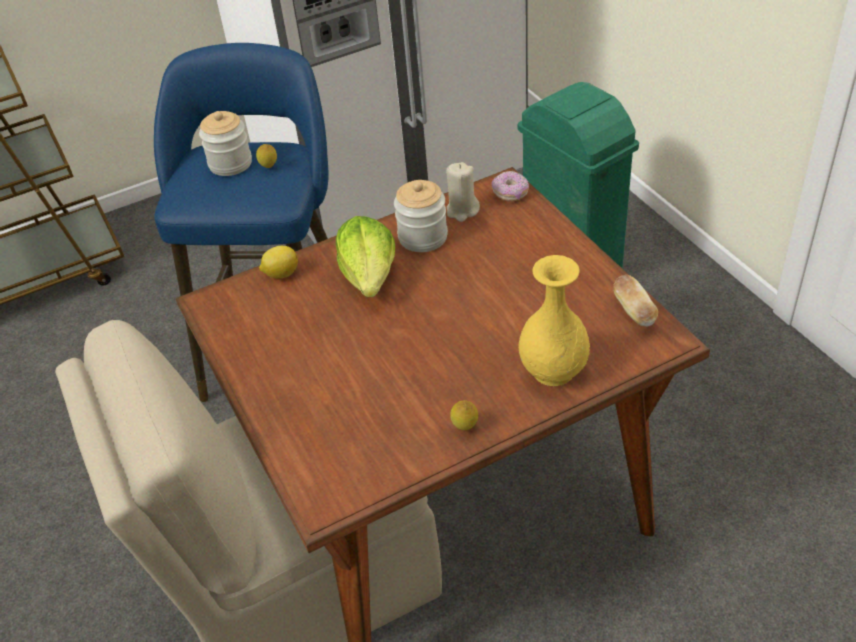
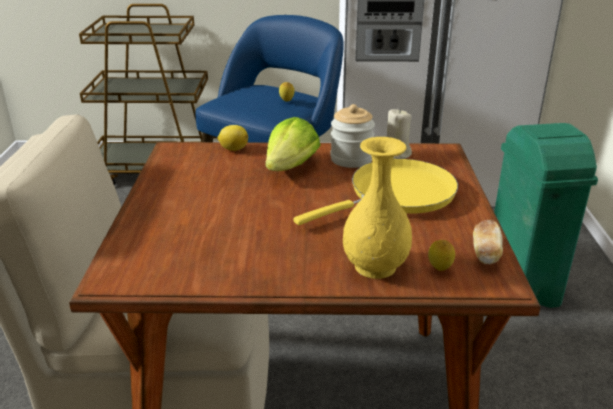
camera: 25 degrees right, 15 degrees down
(230, 164) = (264, 94): jar -> none
(465, 428) = (264, 276): lemon -> lemon (439, 270)
(506, 270) = (396, 195): none -> yellow frying pan
(510, 193) = (443, 155): donut -> none

